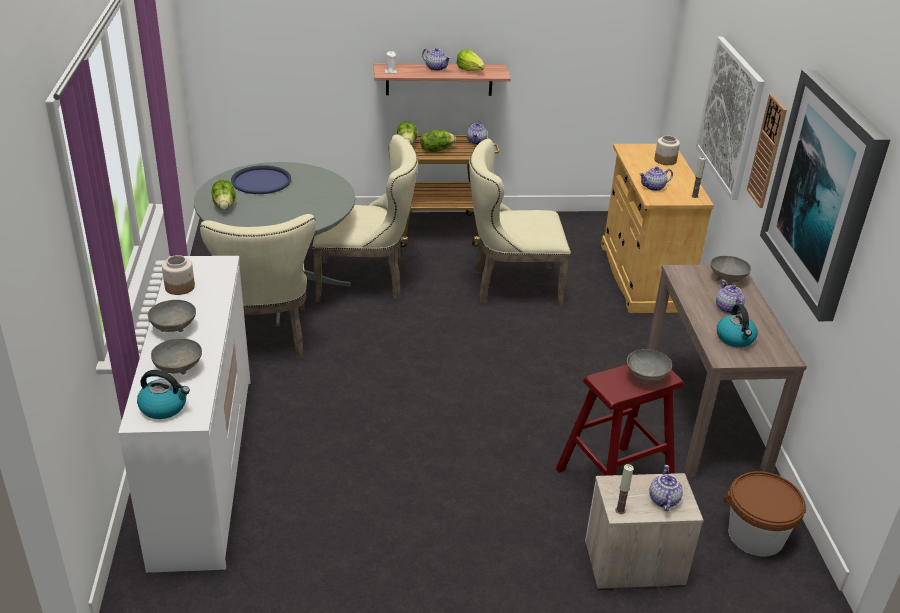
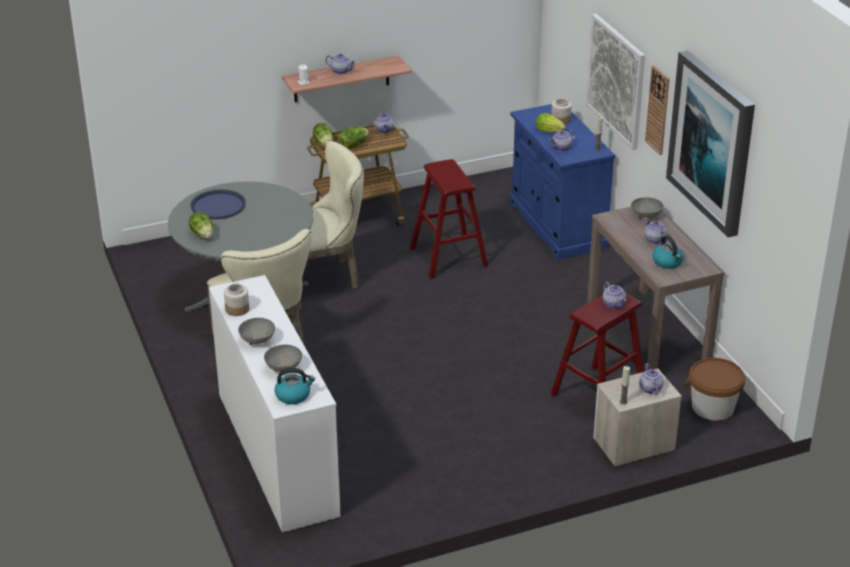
camera: 15 degrees left, 0 degrees up
(470, 70) = (372, 68): lettuce -> lettuce (549, 131)
(510, 287) = (448, 257): beige chair -> red stool
(642, 277) = (557, 225): beige cabinet -> blue cabinet
(646, 377) = (614, 304): grey bowl -> teapot

